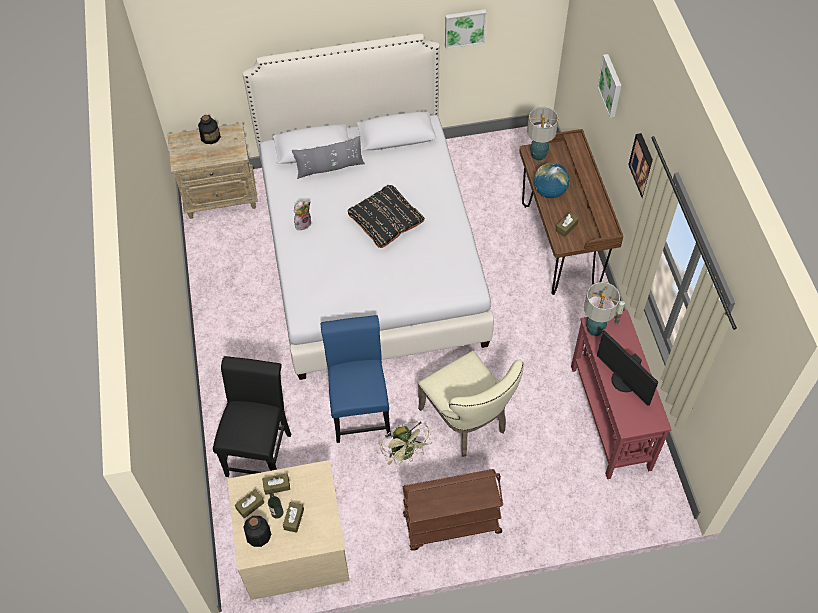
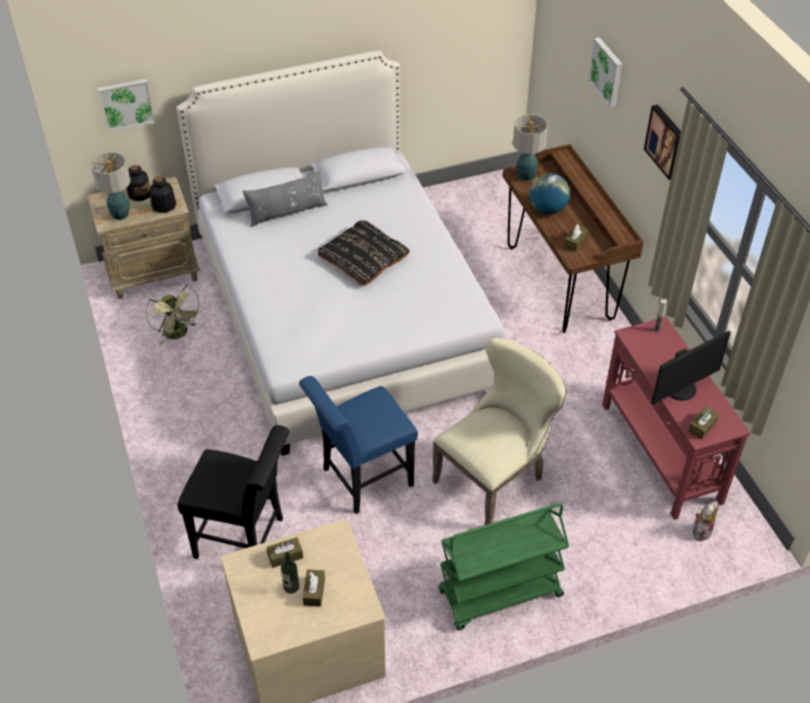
camera: 10 degrees left, 10 degrees down
(250, 506) = (255, 583): brown tissue box -> brown tissue box (702, 427)
(258, 535) = (271, 616): bottle -> bottle (164, 206)
(260, 449) = (246, 539): black chair -> black chair turned 105 degrees clockwise
(303, 223) = (265, 270): plush toy -> plush toy (701, 531)
(360, 409) = (362, 480): blue chair -> blue chair turned 105 degrees counterclockwise
(406, 454) = (427, 522): green fan -> green fan (179, 334)
(451, 525) = (499, 595): brown cart -> green cart
(464, 27) = (424, 44): picture -> picture (126, 103)
(468, 422) = (495, 478): beige chair -> beige chair turned 90 degrees counterclockwise
(595, 330) = (634, 341): table lamp -> table lamp (120, 215)
(623, 381) = (681, 389): monitor -> monitor turned 75 degrees counterclockwise

